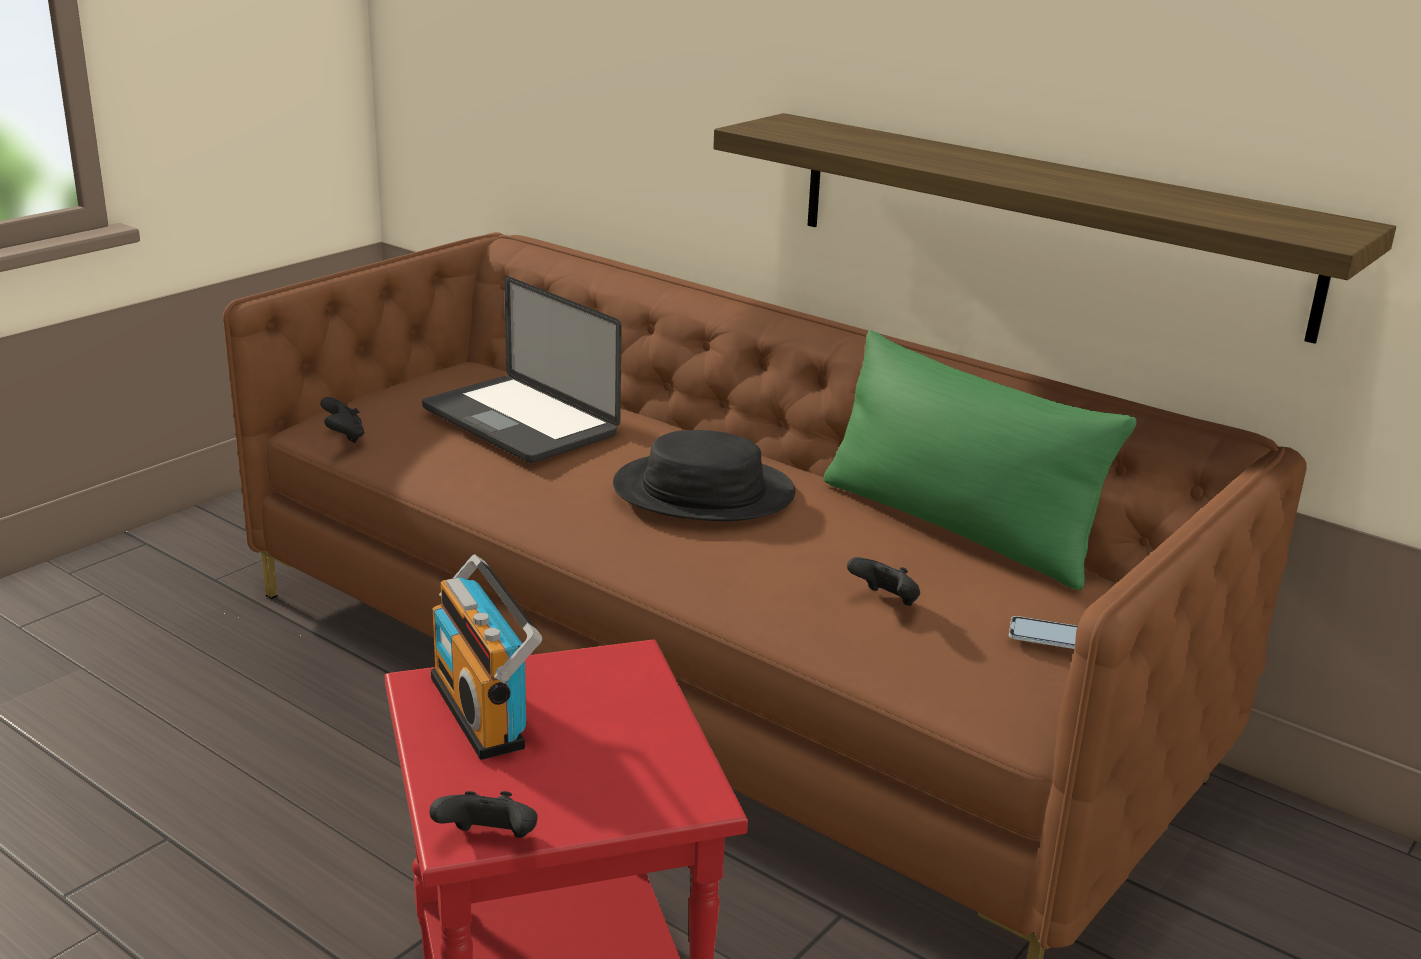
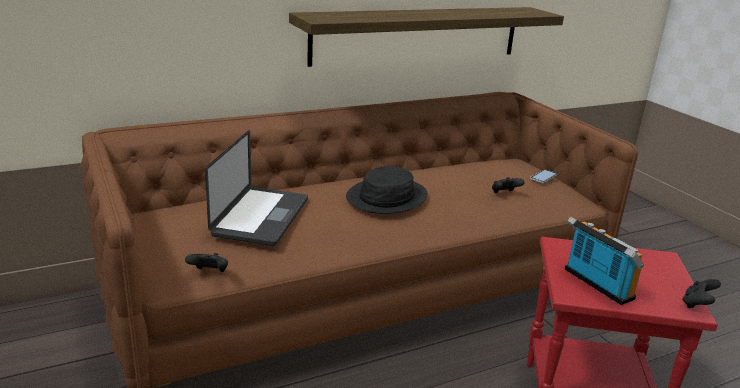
camera: 65 degrees left, 0 degrees up
(484, 710) = (595, 285): radio -> radio turned 120 degrees counterclockwise
(519, 422) = (261, 217): laptop -> laptop turned 60 degrees counterclockwise
(956, 527) = (451, 165): green pillow -> none

